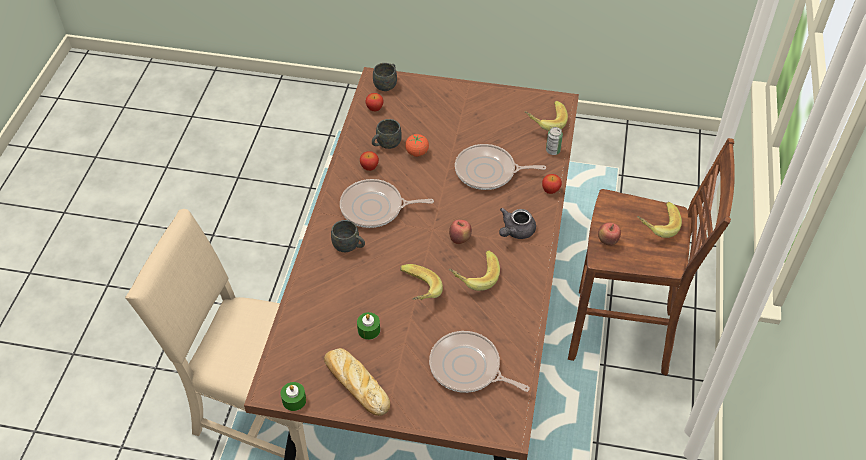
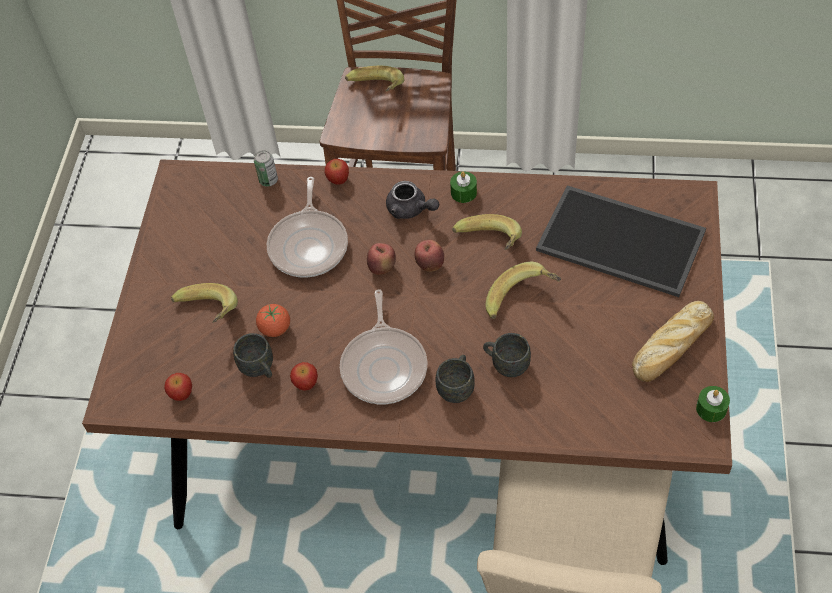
camera: 90 degrees left, 5 degrees up
(369, 330) = (590, 344): green candle -> green candle (463, 192)
(387, 84) = (127, 385): grey mug -> grey mug (506, 364)
(468, 368) = (623, 239): frying pan -> tray
(544, 122) = (215, 191): banana -> banana (207, 316)
(607, 241) = (404, 134): apple -> apple (382, 268)

